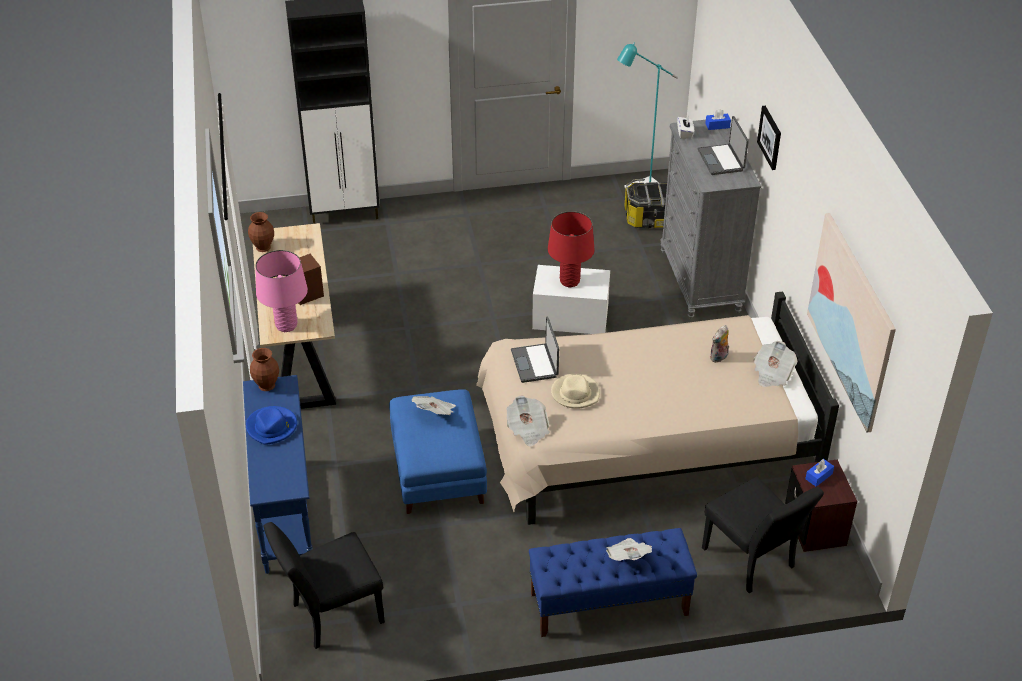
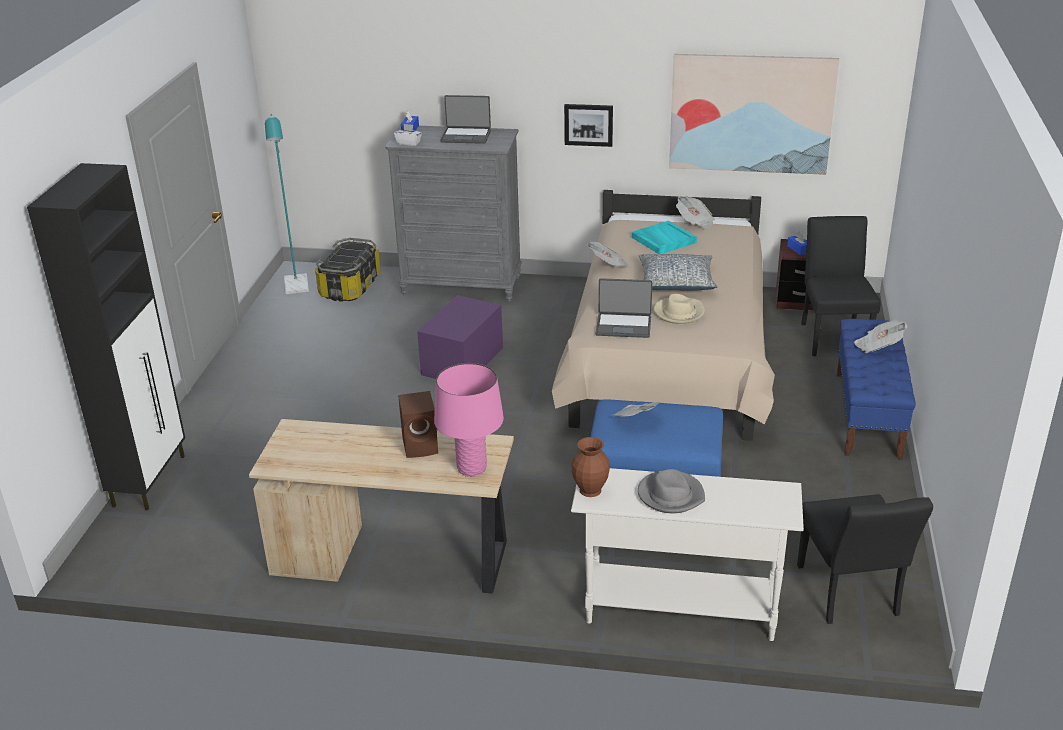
camera: 70 degrees left, 10 degrees down
(263, 247) = (296, 468): brown vase -> none
(272, 427) = (670, 495): blue hat -> grey hat
(285, 515) = (679, 610): blue console table -> white console table
(527, 429) = (720, 346): newspaper -> newspaper (608, 265)
(569, 281) = (459, 318): red table lamp -> none
(570, 317) = (462, 361): white storage box -> purple storage box
(634, 382) = (676, 282): none -> pillow
(719, 358) = (663, 240): plush toy -> turquoise tray
(753, 562) = (833, 335): black chair -> black chair turned 75 degrees counterclockwise
(770, 137) = (511, 77): picture -> picture (588, 124)

